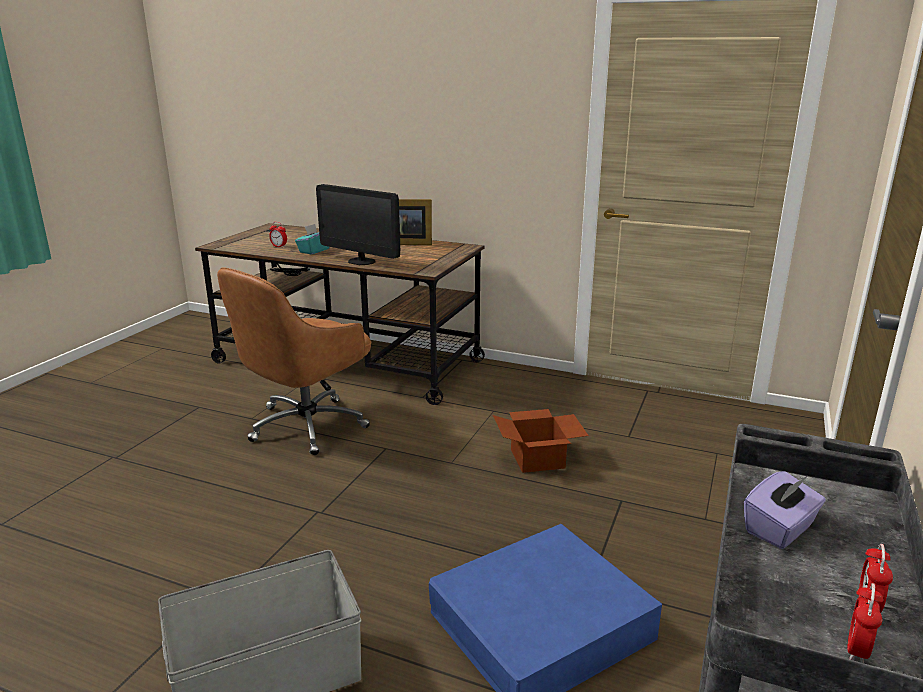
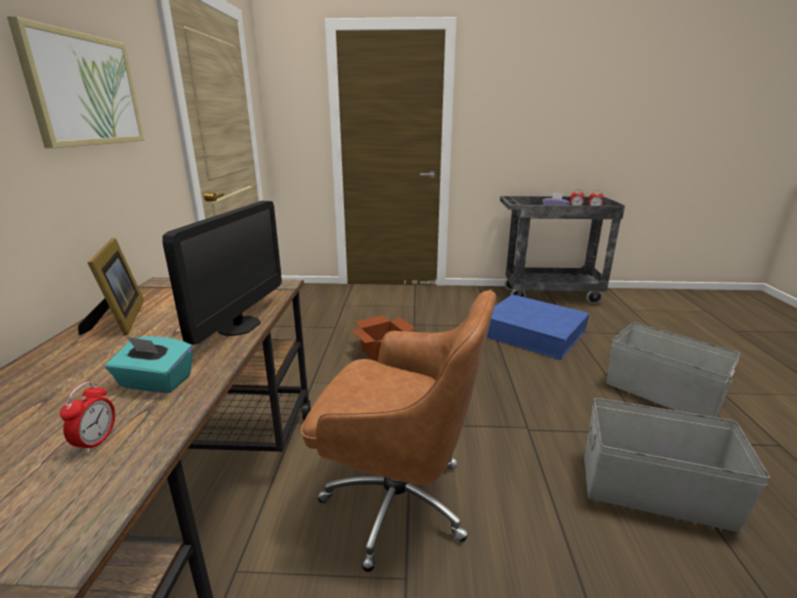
camera: 110 degrees left, 0 degrees up
(175, 550) = (655, 492): none -> grey storage box
(471, 107) = (84, 90): none -> picture

